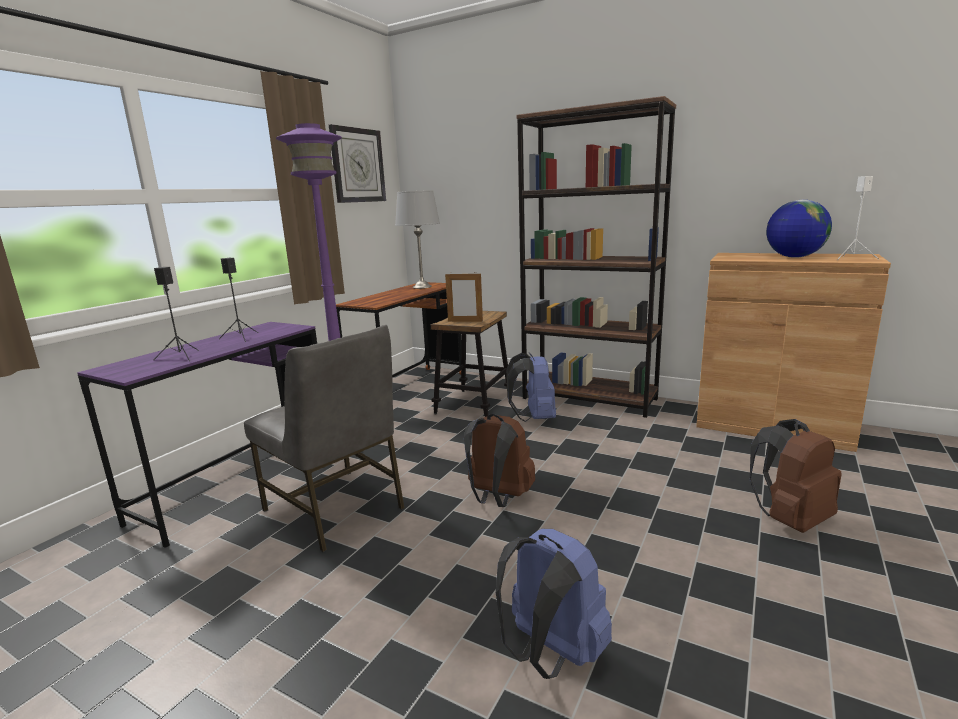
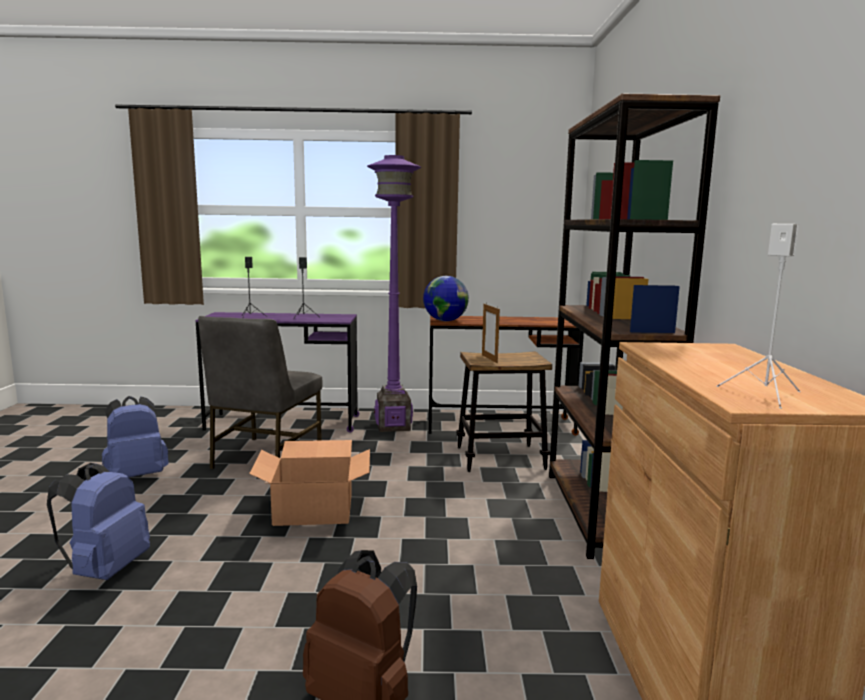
camera: 60 degrees right, 5 degrees down
(357, 165) = (516, 187): wall clock -> none
(422, 287) = (543, 320): grey table lamp -> none
(498, 498) = (313, 508): brown backpack -> cardboard box
(534, 418) = (502, 492): blue backpack -> blue backpack (137, 476)
(794, 257) = (723, 369): globe -> globe (445, 321)

